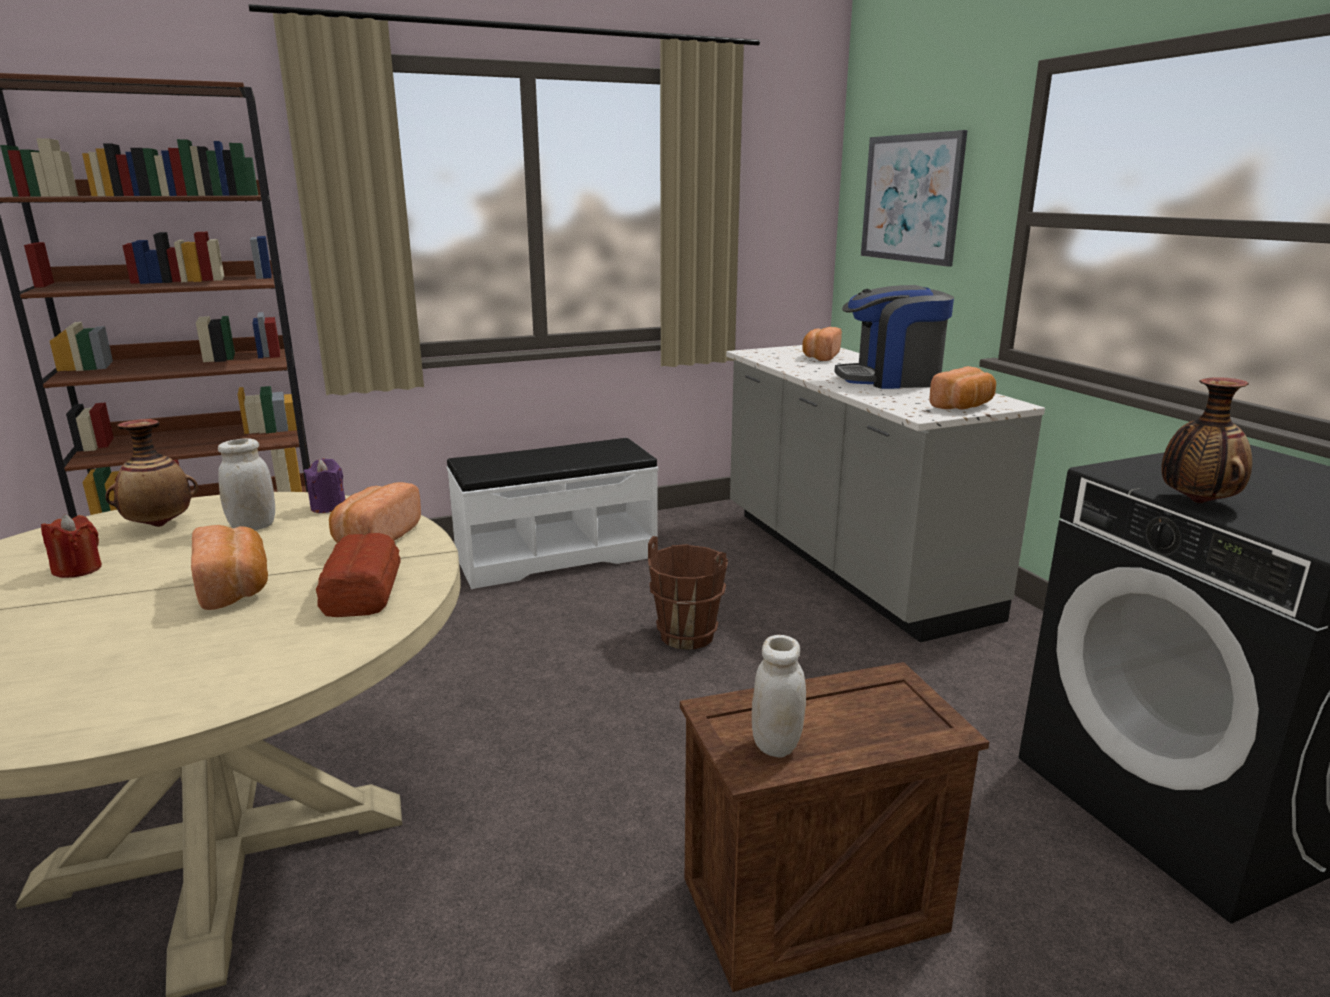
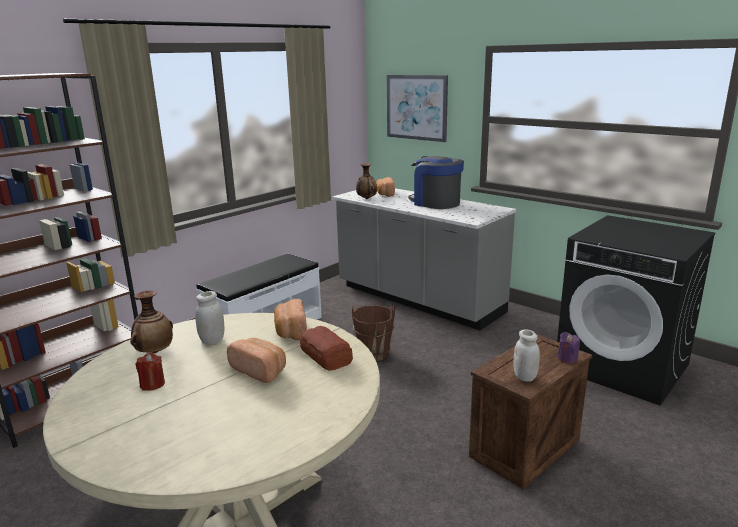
camera: 25 degrees left, 0 degrees up
(328, 507) = (236, 321): purple candle -> purple candle (567, 358)
(891, 379) = (435, 203): coffee machine -> coffee machine turned 75 degrees clockwise
(963, 406) = (484, 213): bread -> none
(1196, 502) = (624, 244): vase -> vase (366, 198)

